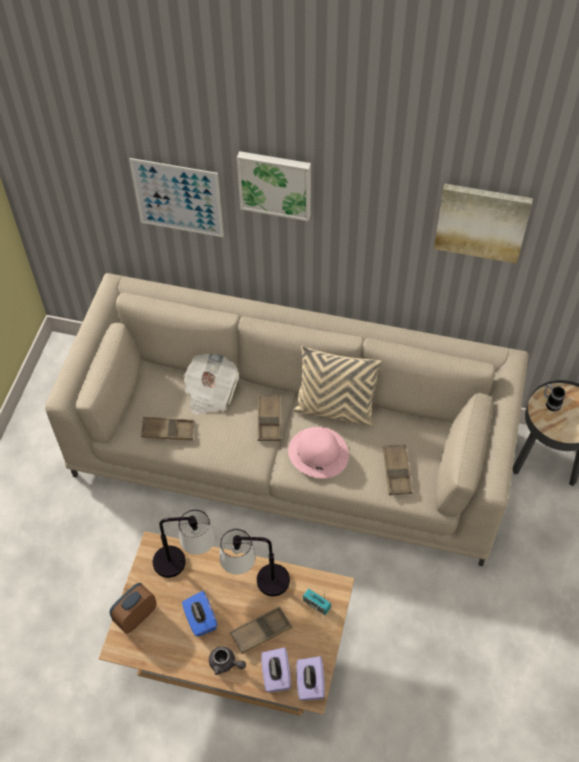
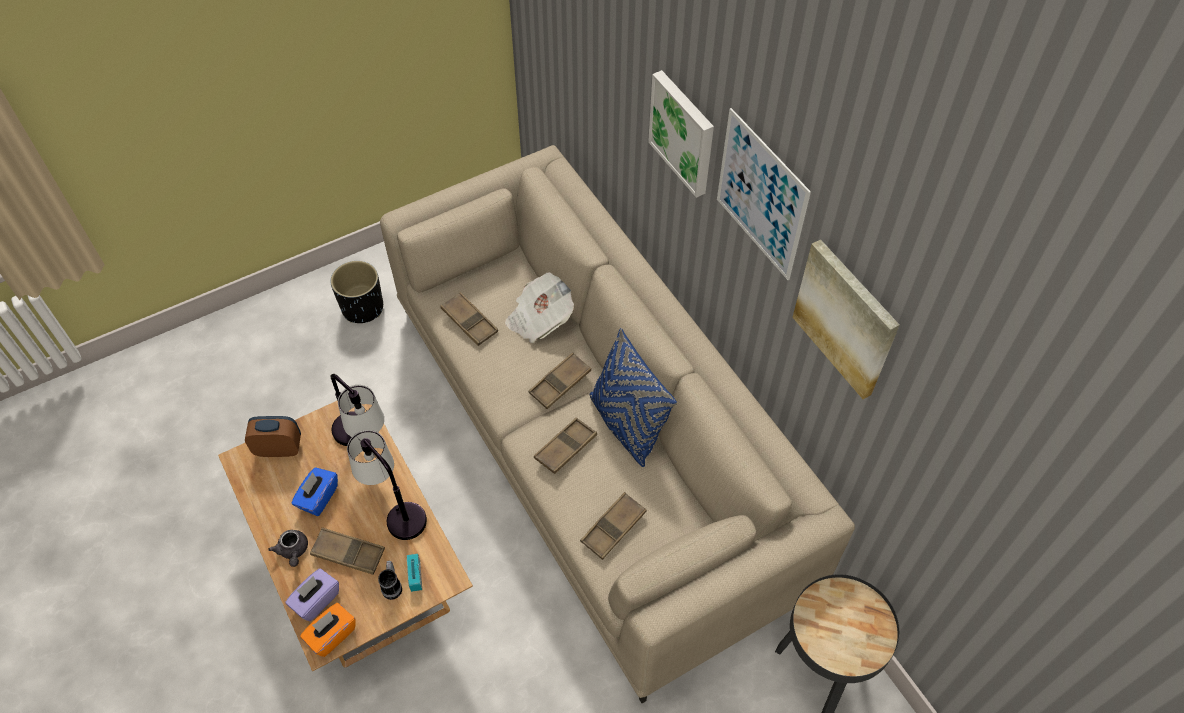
camera: 45 degrees right, 0 degrees up
(39, 499) = (363, 307): none -> black planter
(178, 198) = (613, 96): picture -> picture (760, 195)
(310, 684) = (331, 635): purple tissue box -> orange tissue box
(318, 453) = (565, 448): pink hat -> brown tray
(335, 410) = (626, 424): beige pillow -> blue pillow
(550, 403) = (841, 603): mug -> mug (393, 586)

